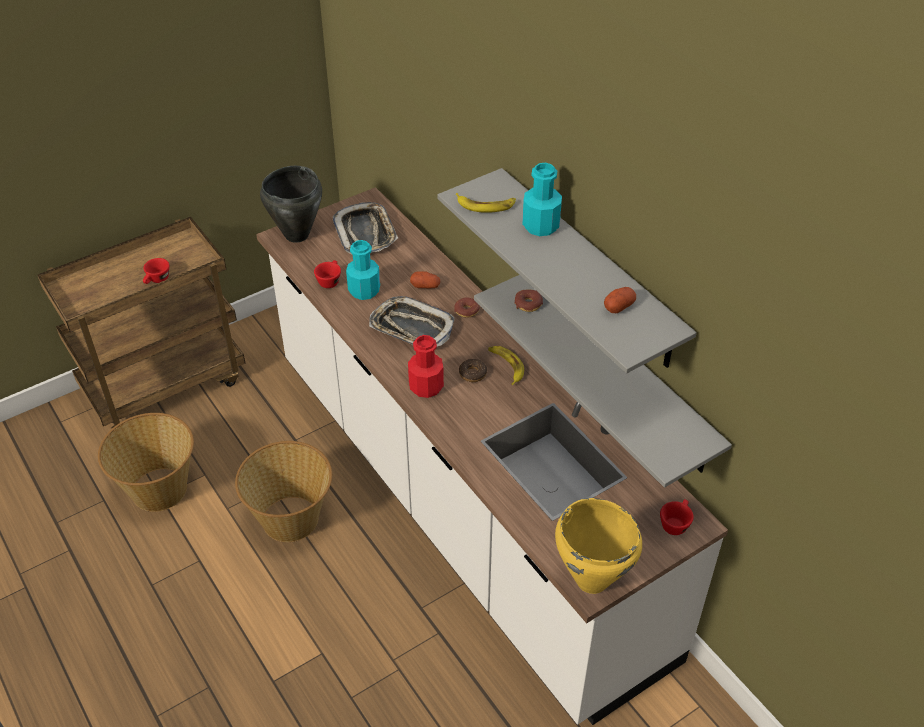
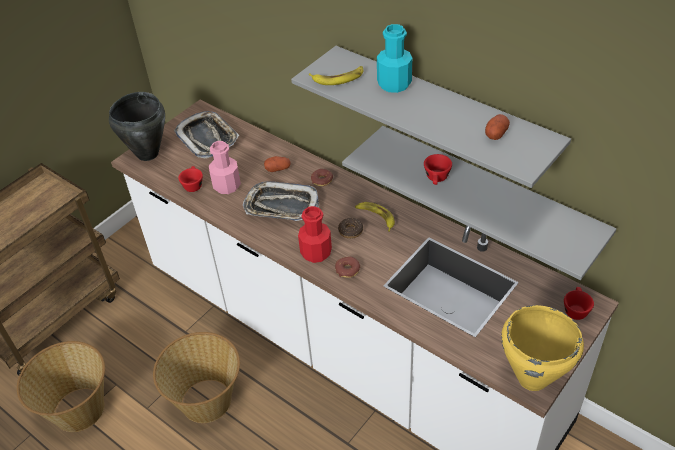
camera: 15 degrees left, 0 degrees up
(157, 280) = (29, 225): red cup -> red cup (437, 179)
(364, 290) = (227, 185): turquoise bottle -> pink bottle
(528, 304) = (391, 157): donut -> donut (347, 270)

